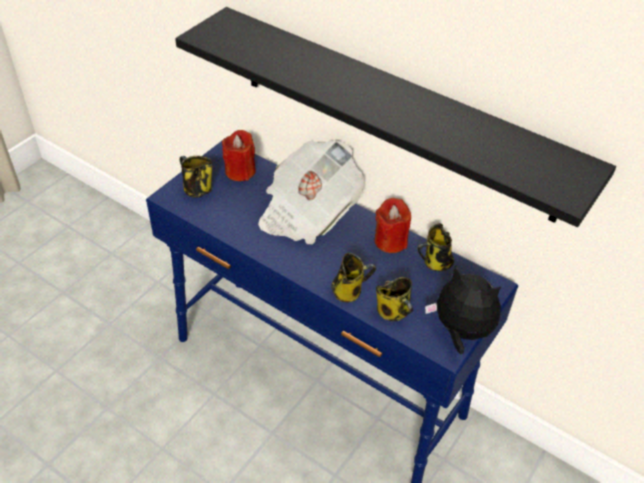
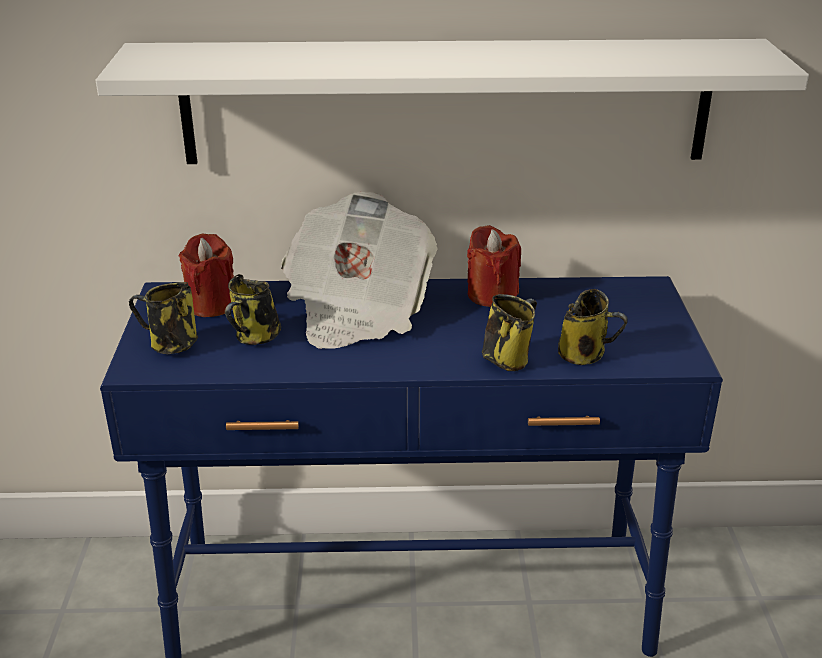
camera: 35 degrees left, 15 degrees down
(394, 113) = (446, 102): black shelf -> white shelf
(435, 263) = (566, 293): mug -> mug (255, 338)
(460, 332) = (675, 339): plush toy -> none

